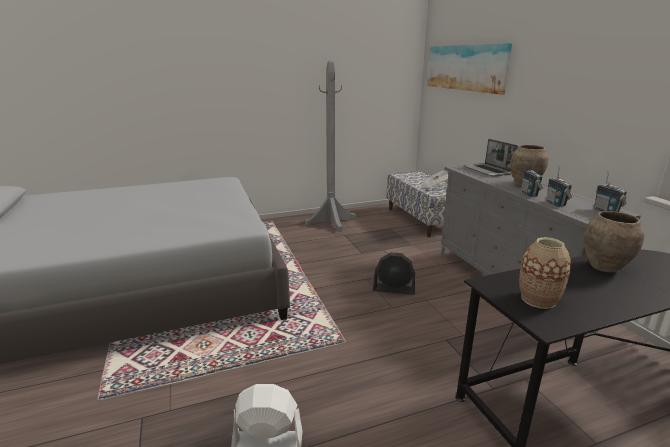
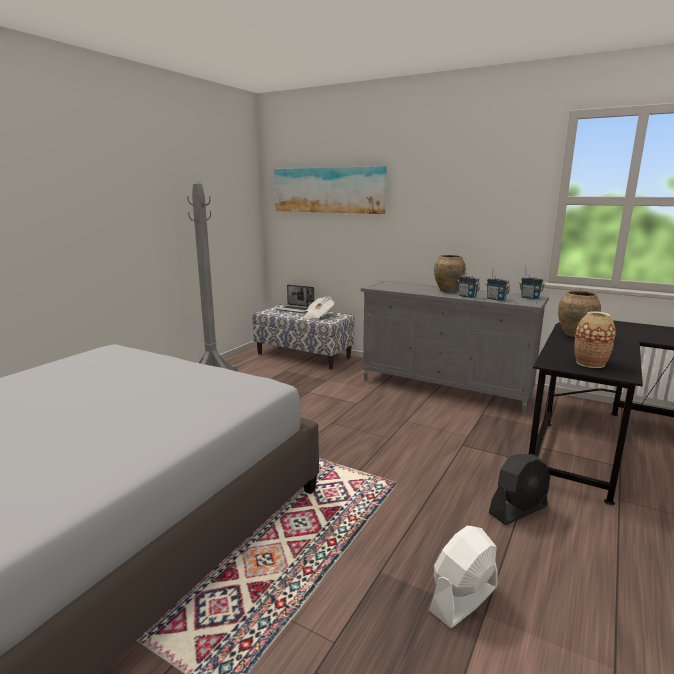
camera: 40 degrees left, 5 degrees down
(394, 289) = (369, 422): black fan -> black fan (518, 510)
(489, 171) = (401, 285): laptop -> laptop (296, 309)

